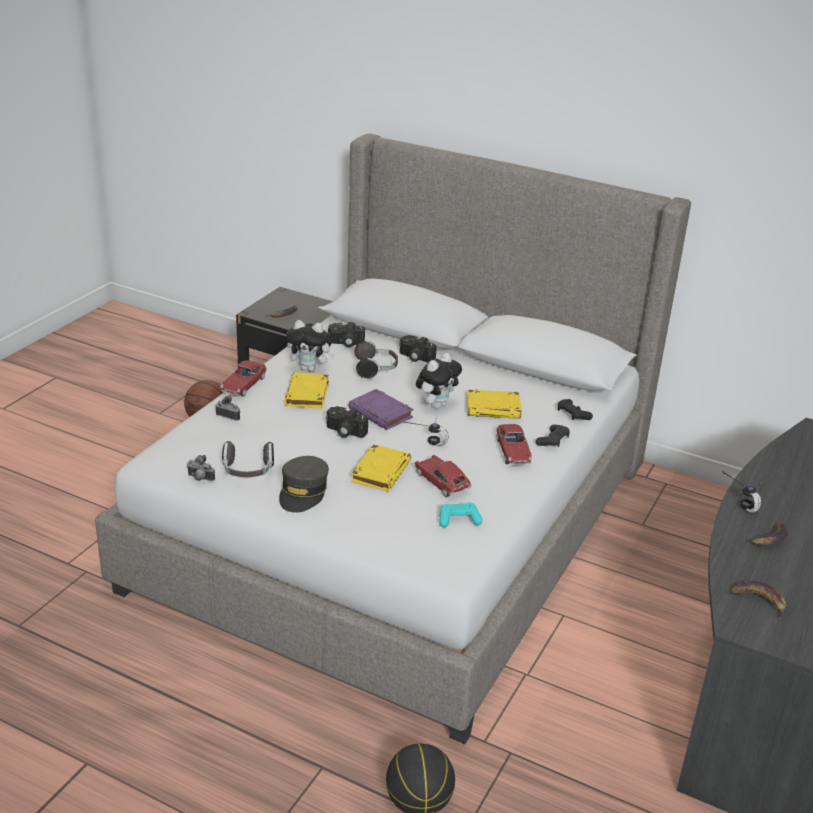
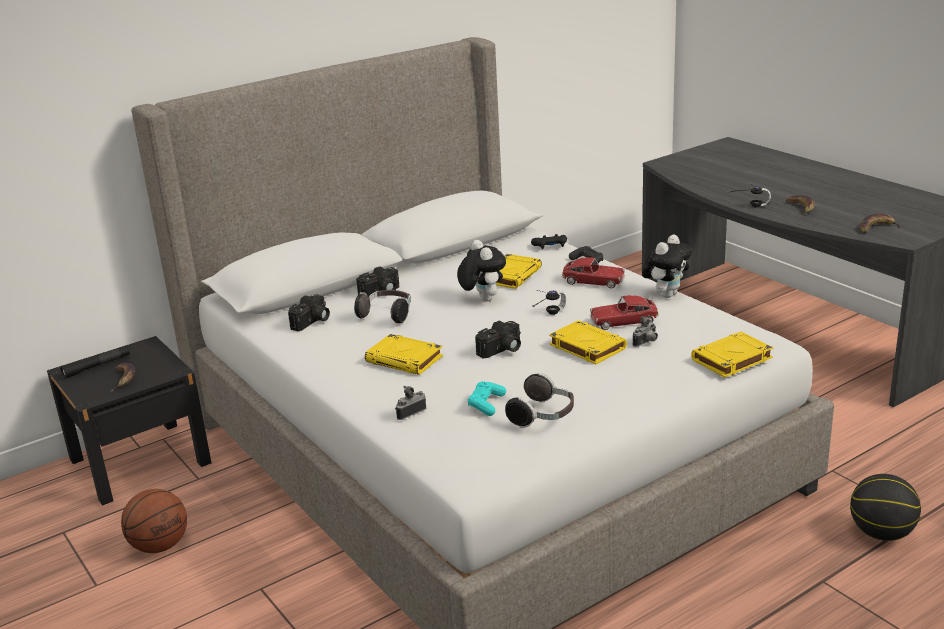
camera: 60 degrees left, 5 degrees down
(200, 479) = (534, 449): camera -> camera (646, 342)
(244, 385) = (345, 394): toy car -> none
(294, 300) = (97, 366): none -> black flashlight
(303, 492) = (600, 392): grey cap -> none
(310, 369) = (347, 350): plush toy -> plush toy (666, 294)
(381, 413) = (480, 327): purple book -> none
(401, 552) = (731, 359): none -> yellow book
(458, 520) = (691, 325): turquoise game controller -> turquoise game controller (486, 404)

